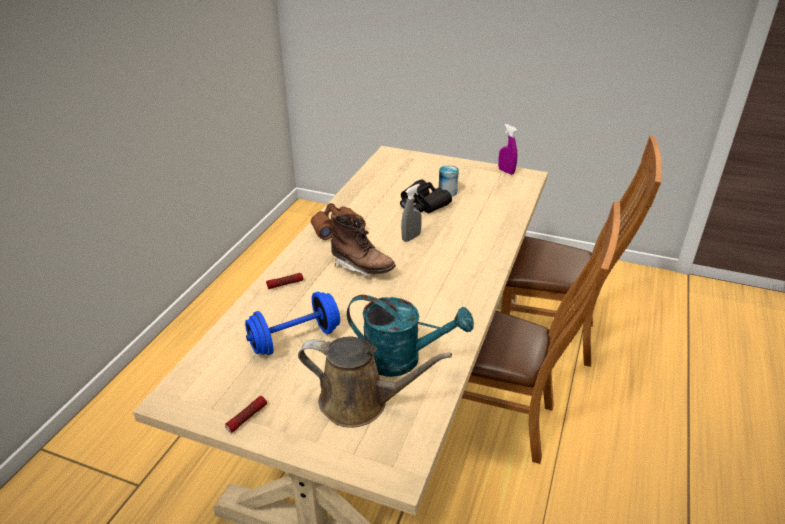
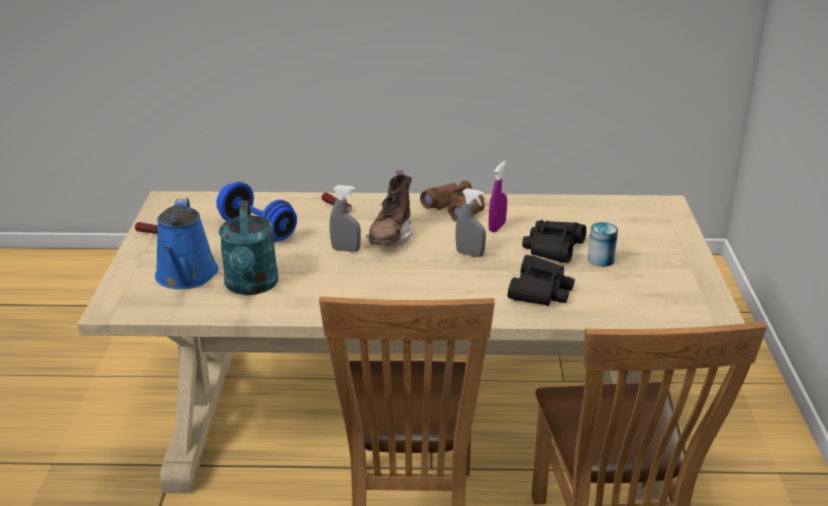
camera: 70 degrees right, 5 degrees down
(360, 402) = (186, 277): brown watering can -> blue watering can
(368, 293) = (345, 250): none -> grey spray bottle
(477, 222) = (540, 291): none -> black binoculars
(506, 171) = (708, 294): purple spray bottle -> purple spray bottle (497, 227)

